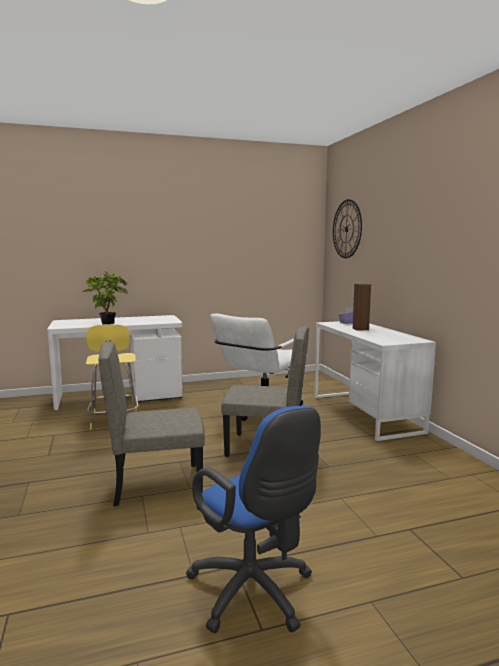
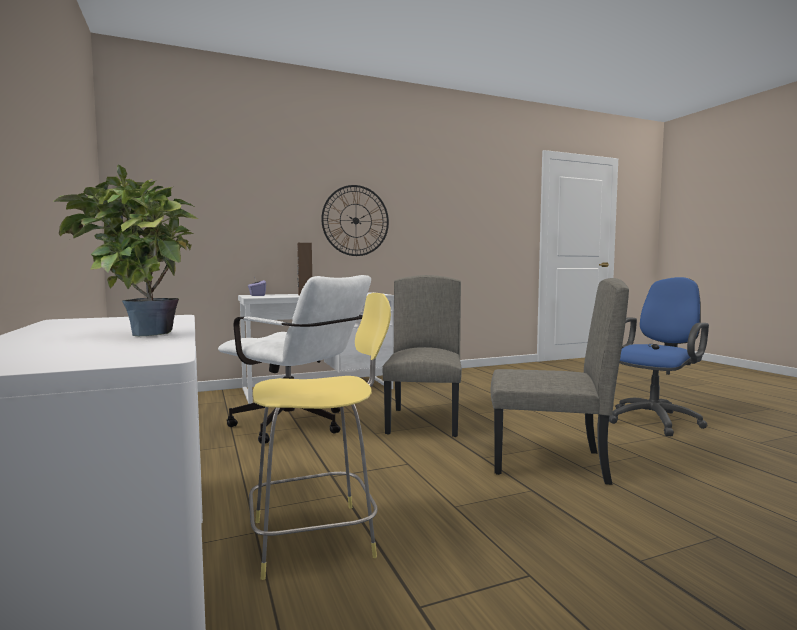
camera: 95 degrees left, 5 degrees down
(157, 483) = (548, 463): beige chair -> beige chair turned 60 degrees counterclockwise
(346, 229) = (181, 174): wall clock -> wall clock (355, 220)

